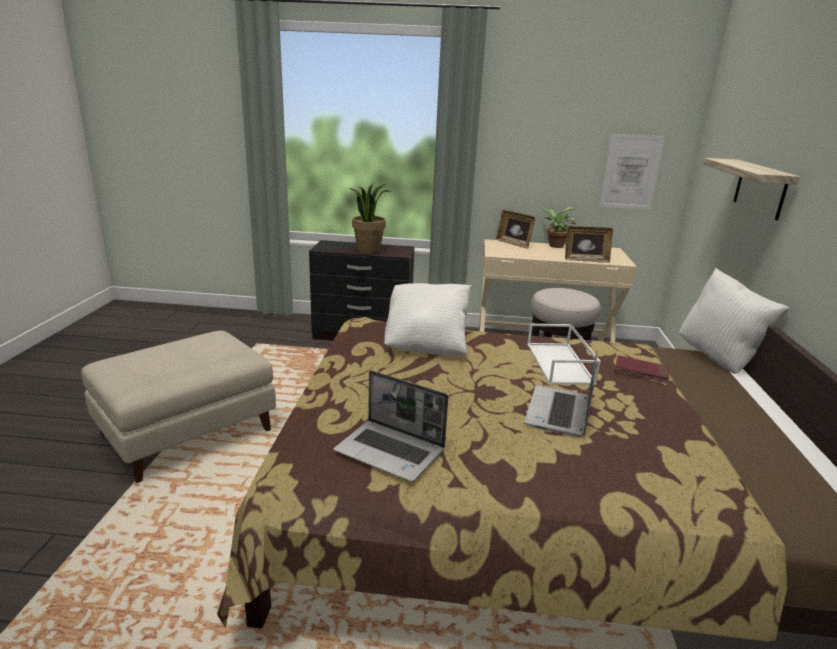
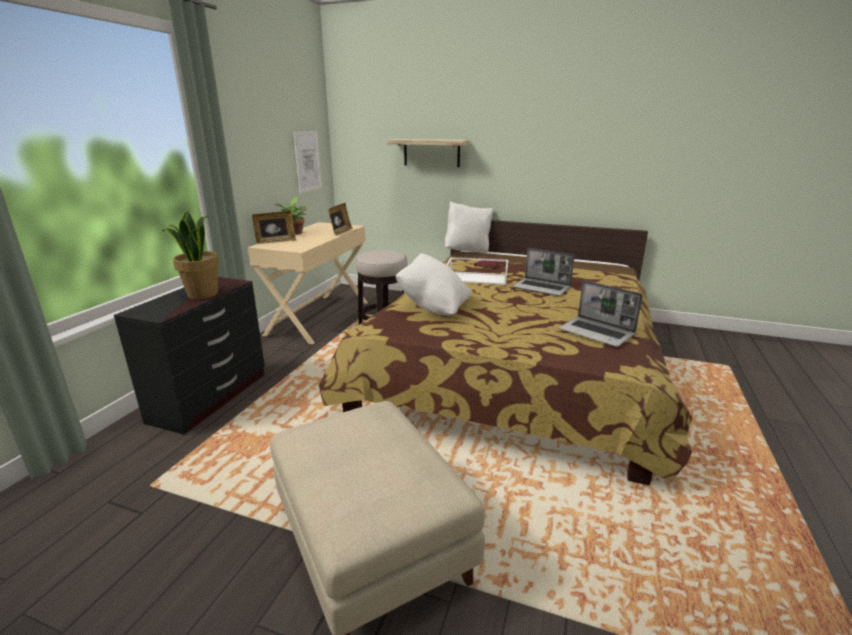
camera: 75 degrees left, 0 degrees up
(391, 451) = (597, 333): laptop -> laptop turned 90 degrees clockwise

